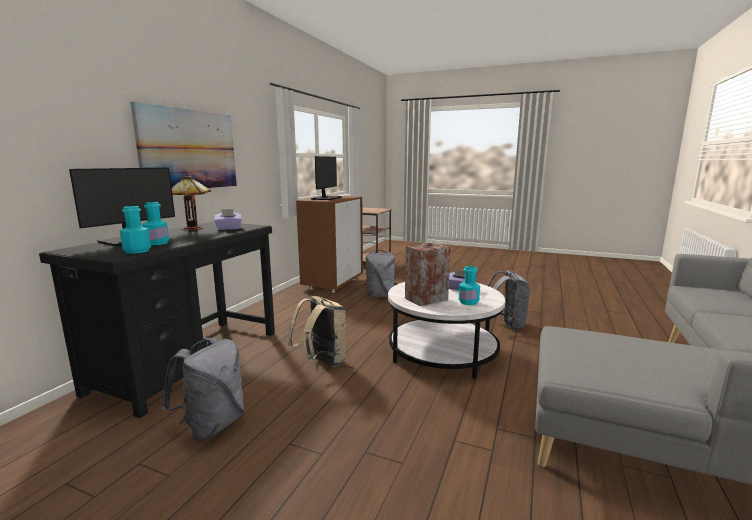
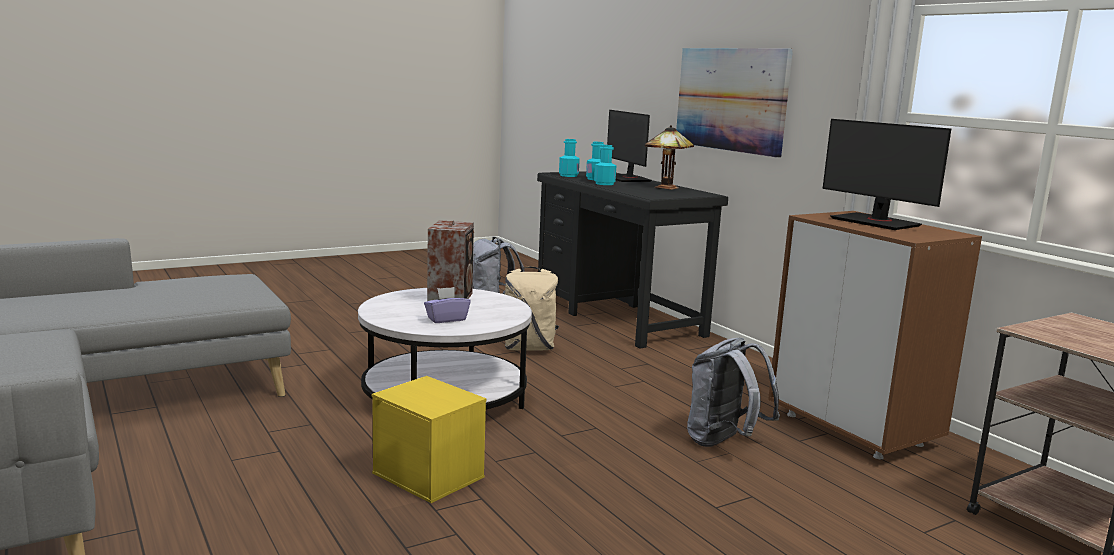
camera: 125 degrees right, 0 degrees up
(229, 228) = (648, 192): purple tissue box -> none
(468, 302) = (401, 307): turquoise bottle -> turquoise bottle (604, 184)
(506, 325) = (430, 475): grey backpack -> yellow storage box

